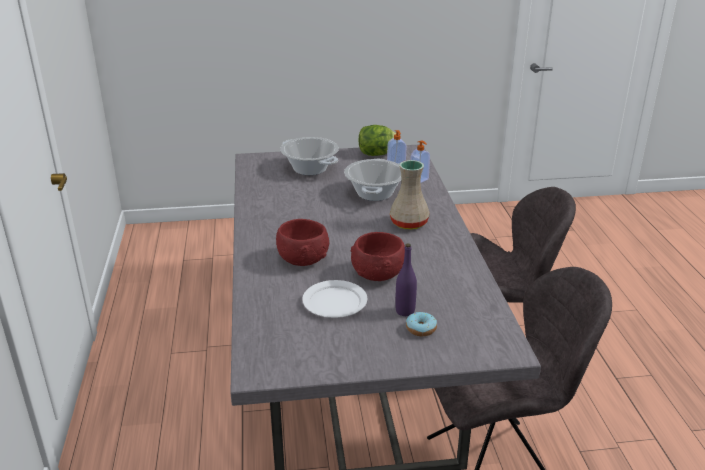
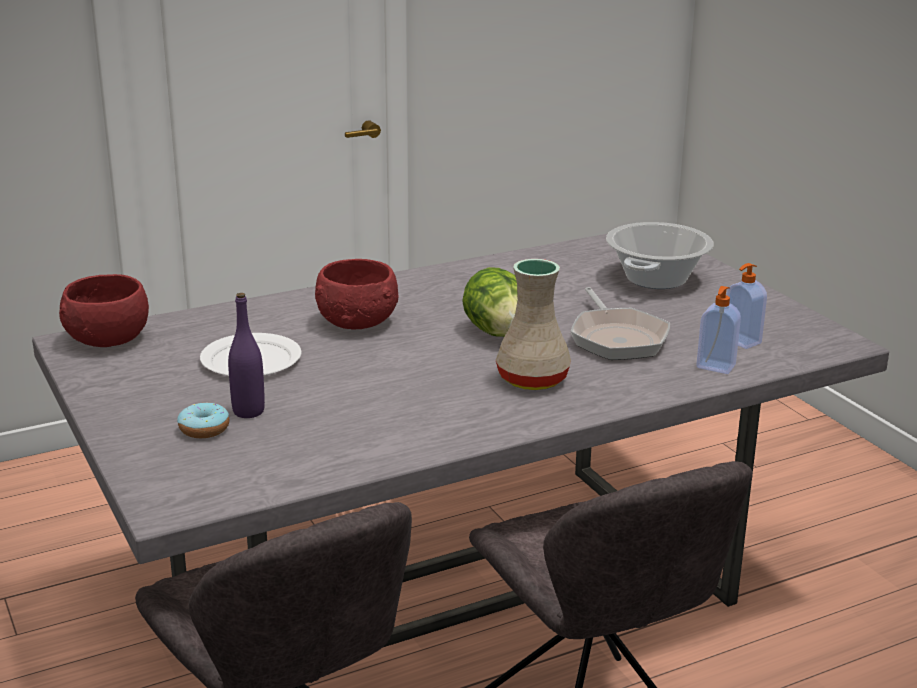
camera: 70 degrees right, 5 degrees down
(374, 193) = (617, 338): cooking pot -> frying pan
(377, 154) = (782, 318): lettuce -> lettuce (498, 333)
(378, 274) = (346, 378): red bowl -> red bowl (108, 340)

